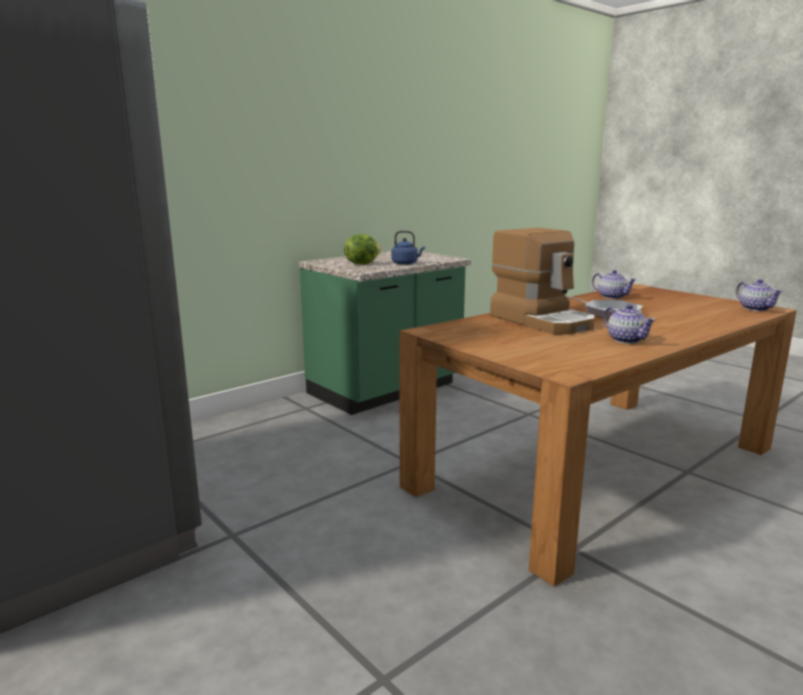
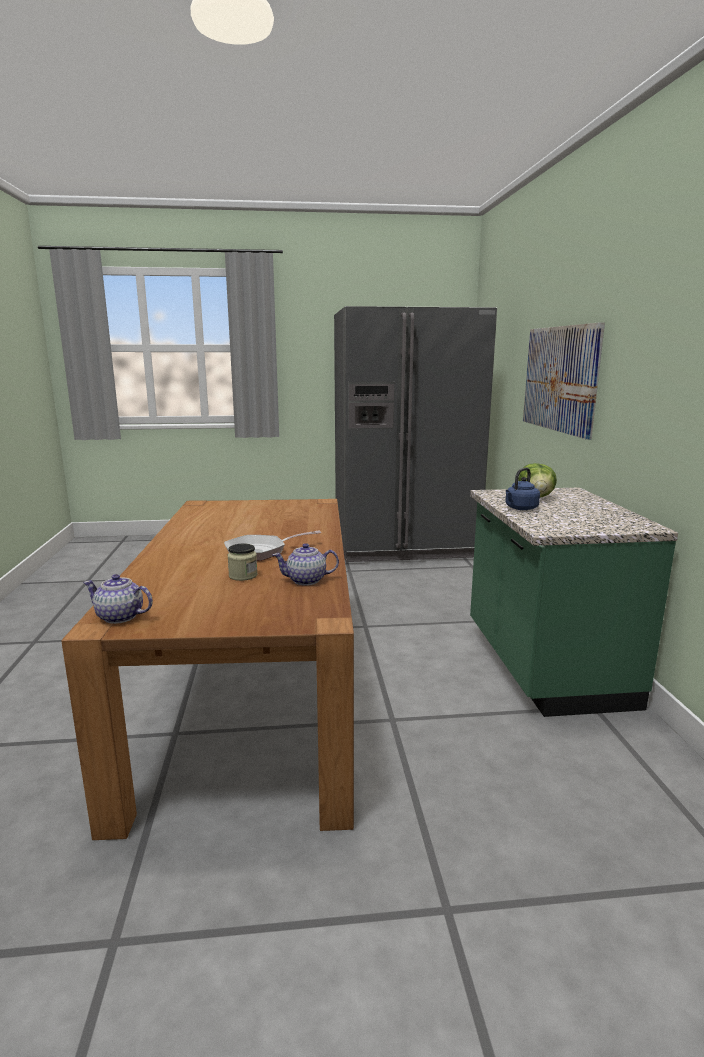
camera: 125 degrees right, 0 degrees up
(225, 164) = (560, 379): none -> picture
(542, 321) = (286, 528): coffee machine -> none
(626, 340) = (201, 530): teapot -> none
(648, 306) = (243, 575): none -> jar

